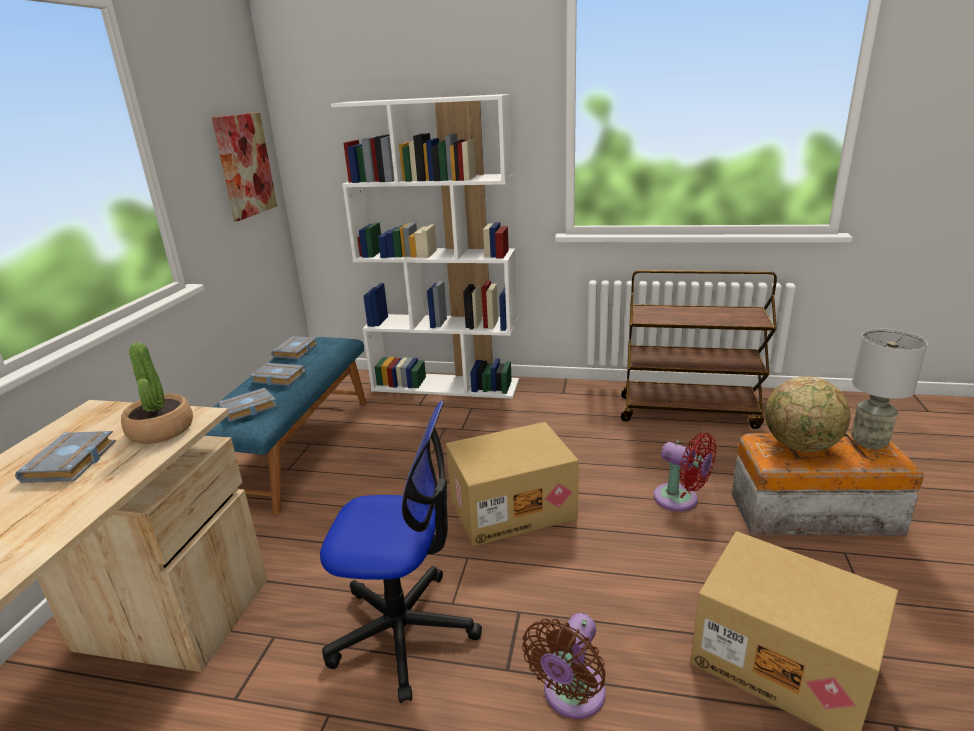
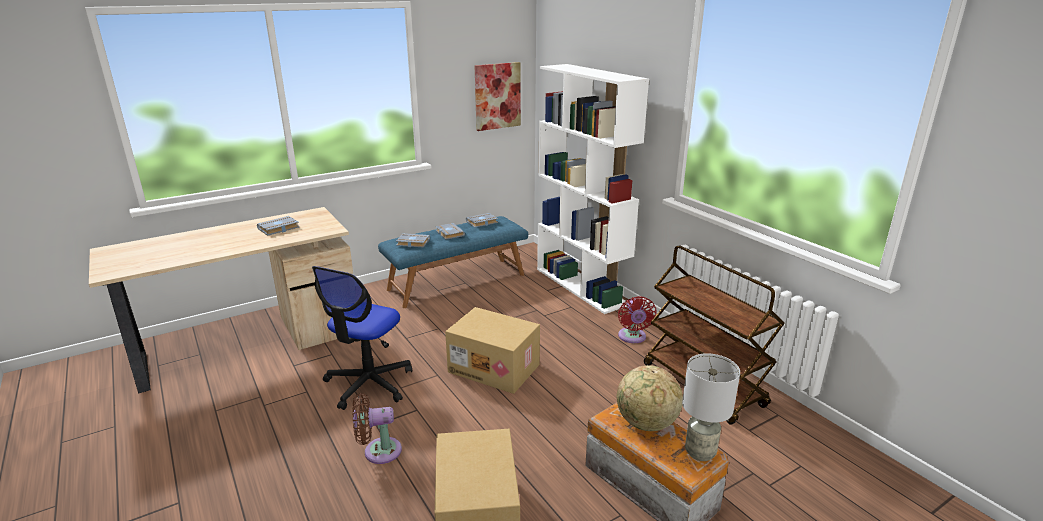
camera: 45 degrees right, 0 degrees up
(161, 430) = (316, 229): potted plant -> none
(403, 631) = (368, 384): office chair -> office chair turned 60 degrees clockwise
(680, 500) = (585, 423): red fan -> red fan (632, 337)

